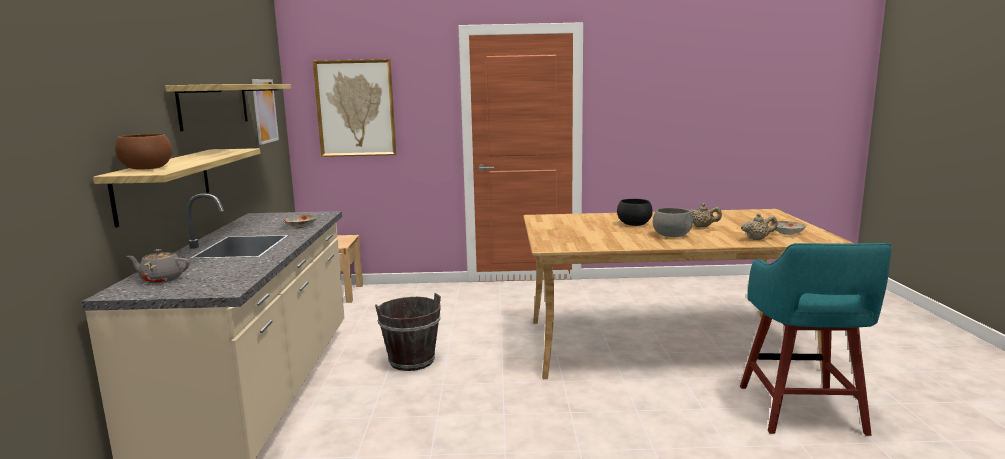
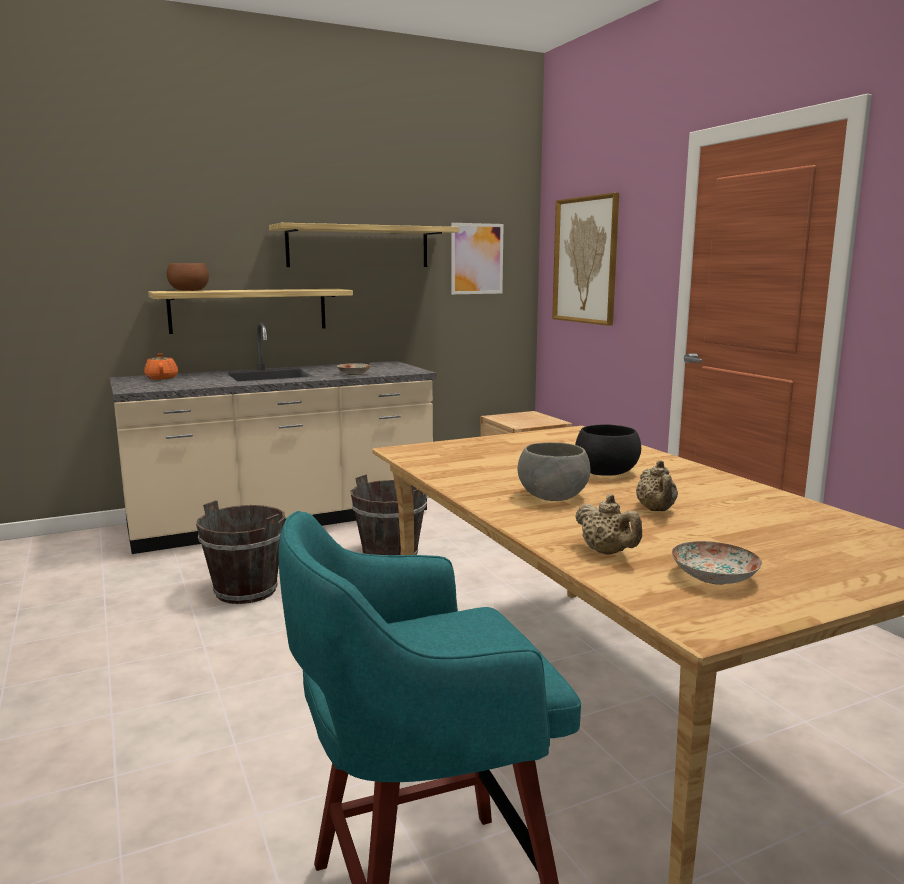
camera: 65 degrees right, 0 degrees up
(161, 279) = (162, 378): grey teapot -> orange teapot
(414, 426) = (246, 591): none -> brown bucket

